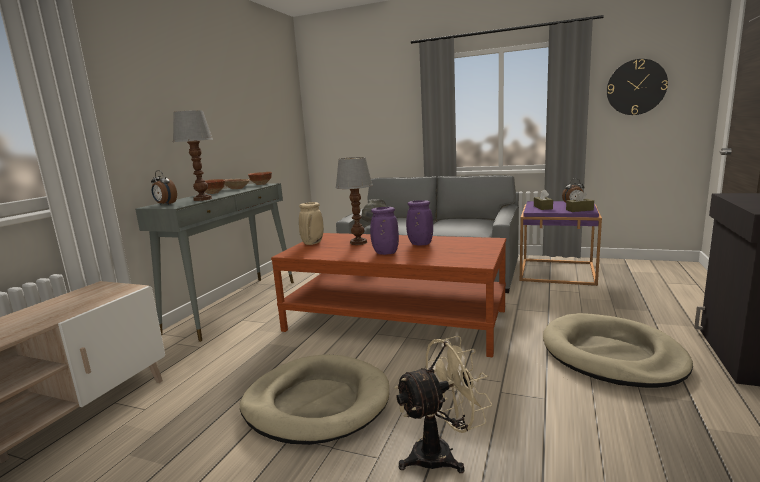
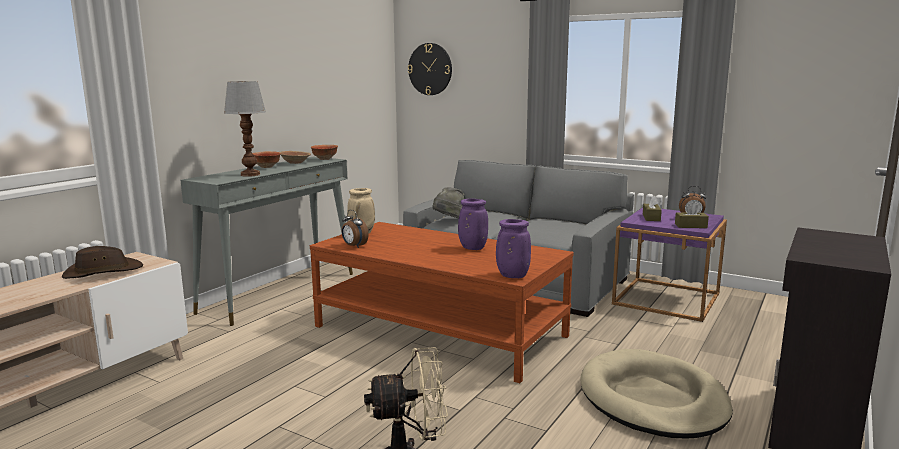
camera: 10 degrees right, 0 degrees up
(69, 304) = (102, 272): none -> brown hat
(165, 204) = (210, 177): alarm clock -> alarm clock (354, 246)
(316, 402) = (317, 400): beige dog bed -> none
(358, 242) = (408, 238): table lamp -> none
(385, 253) = (427, 254): purple vase -> purple vase (512, 276)
(636, 87) = (791, 76): wall clock -> wall clock (430, 69)

